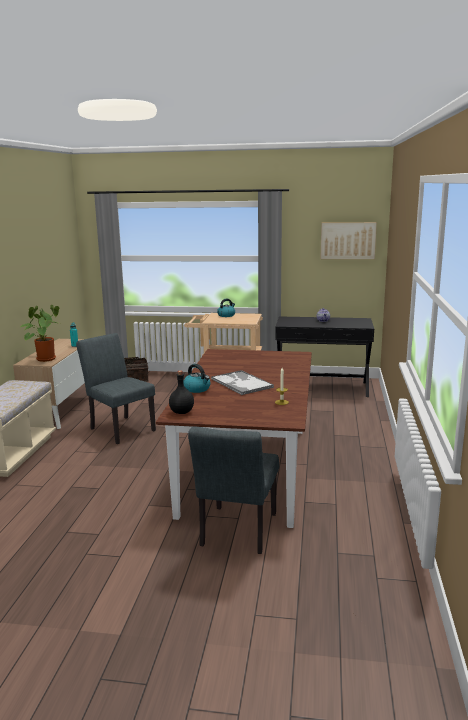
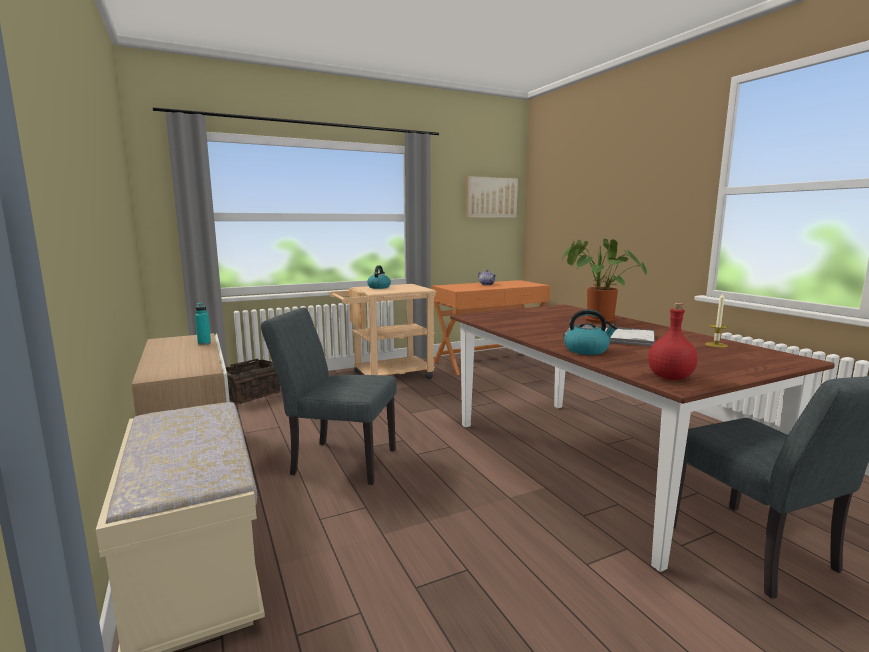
camera: 35 degrees left, 5 degrees down
(45, 358) = (185, 365): potted plant -> potted plant (596, 320)
(181, 412) = (670, 378): black bottle -> red bottle
(322, 387) = (489, 361): black console table -> orange console table

